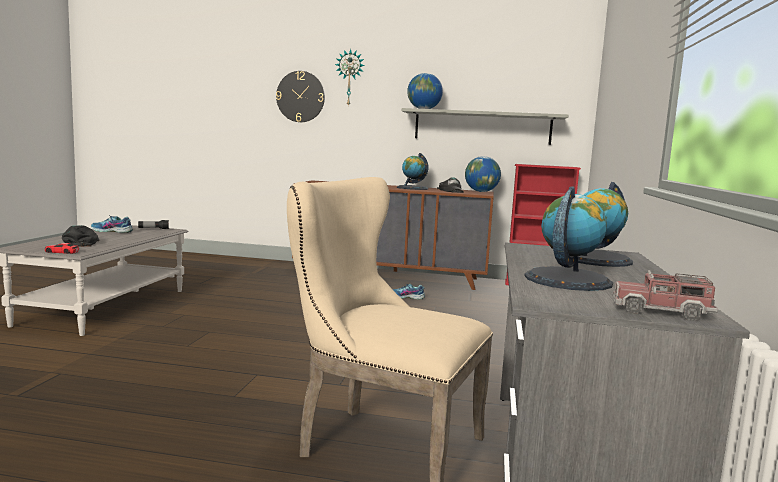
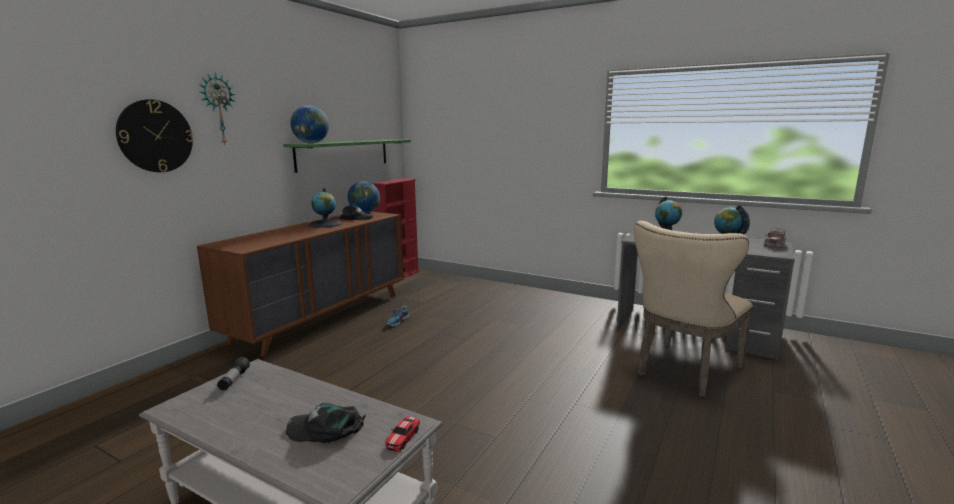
camera: 70 degrees left, 5 degrees up
(111, 231) = (228, 412): shoe -> none
(482, 127) = (344, 154): grey shelf -> green shelf

